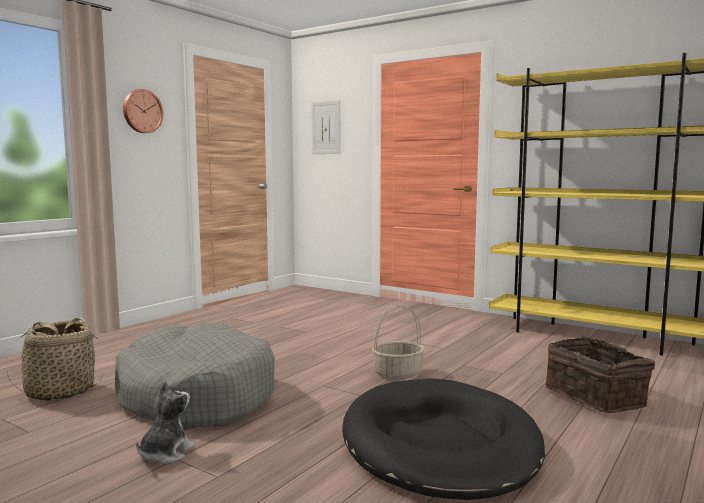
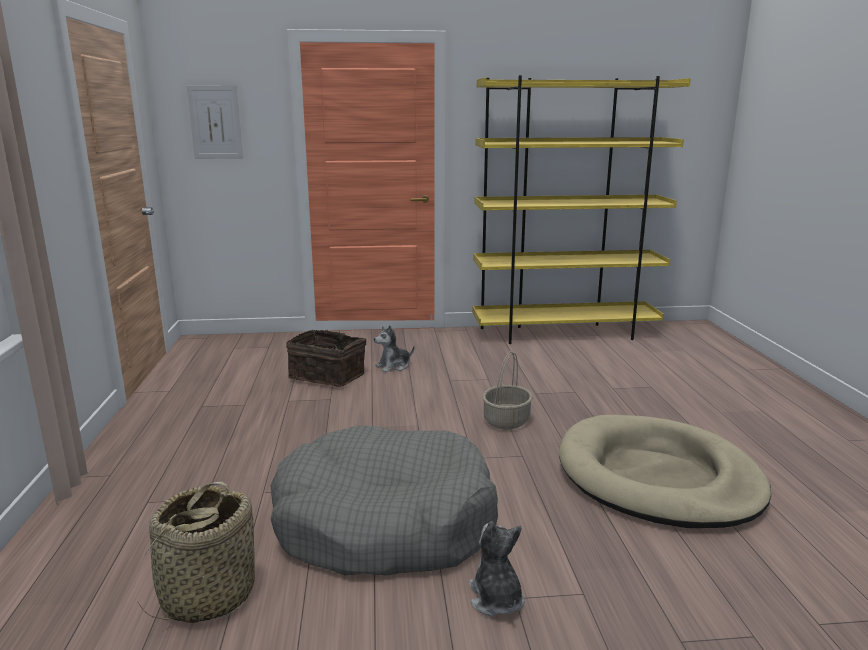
camera: 40 degrees left, 10 degrees up
(142, 111) = (34, 120): wall clock -> none
(388, 325) = (394, 366): none -> plush toy
(440, 444) = (657, 477): black dog bed -> beige dog bed
(596, 397) = (664, 393): basket -> basket (328, 376)

